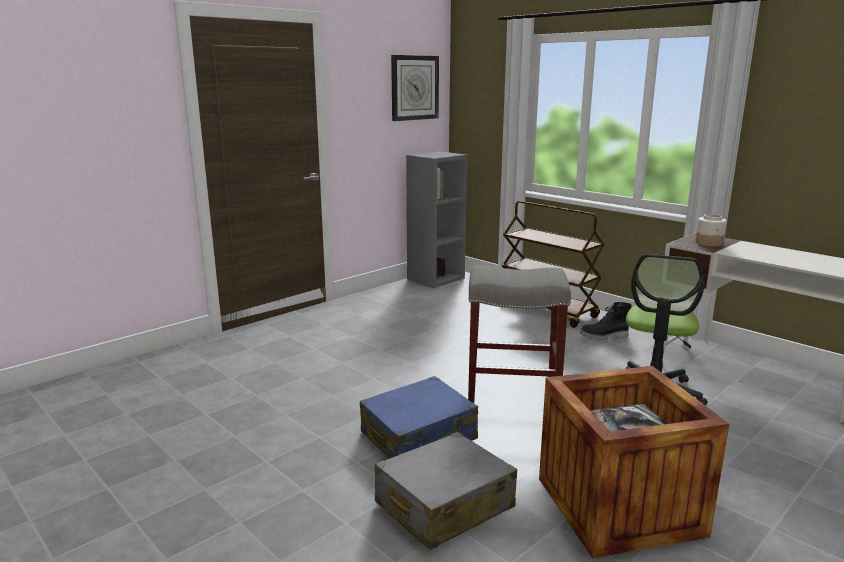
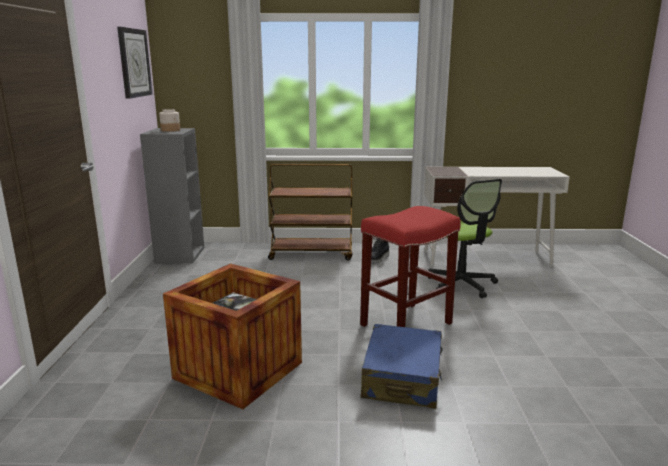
camera: 45 degrees left, 0 degrees up
(444, 506) = (503, 414): grey suitcase -> none
(513, 400) = (406, 323): grey stool -> red stool
(618, 506) = (566, 358): crate -> crate (238, 370)
(709, 243) = (450, 171): jar -> jar (171, 130)

